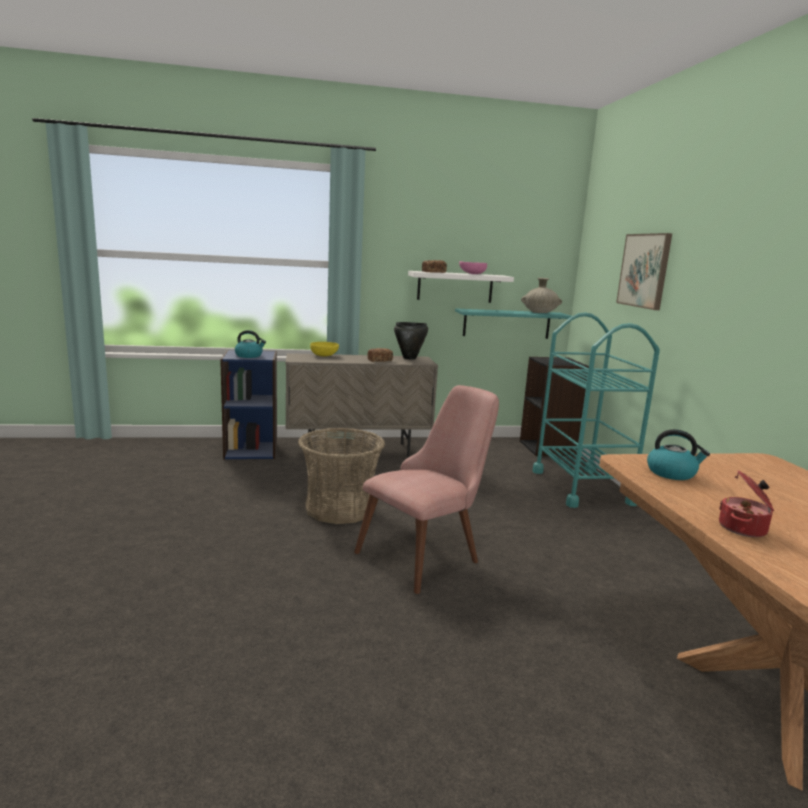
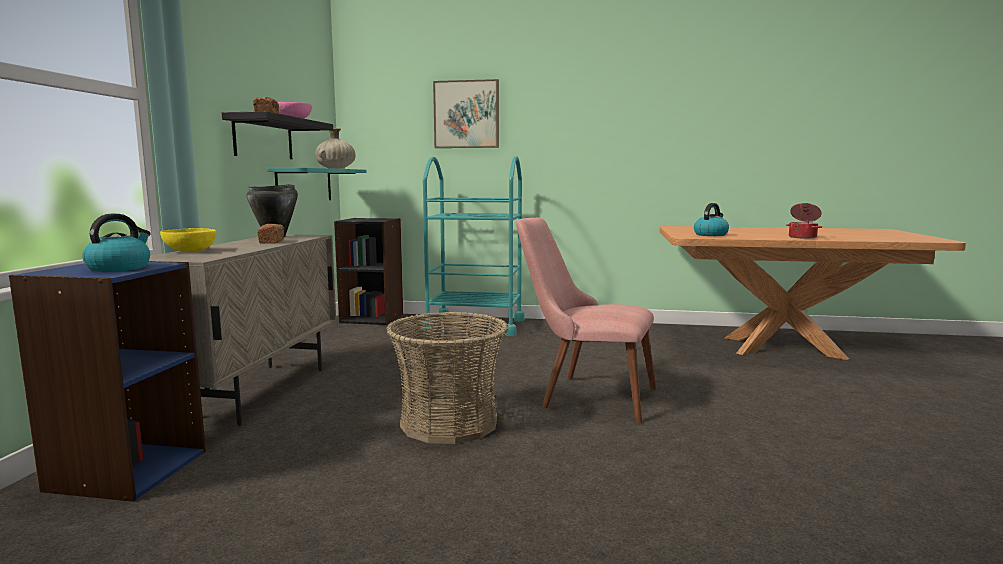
camera: 70 degrees left, 5 degrees down
(427, 552) = (584, 395): pink chair -> pink chair turned 45 degrees counterclockwise
(455, 287) = (263, 138): white shelf -> black shelf

